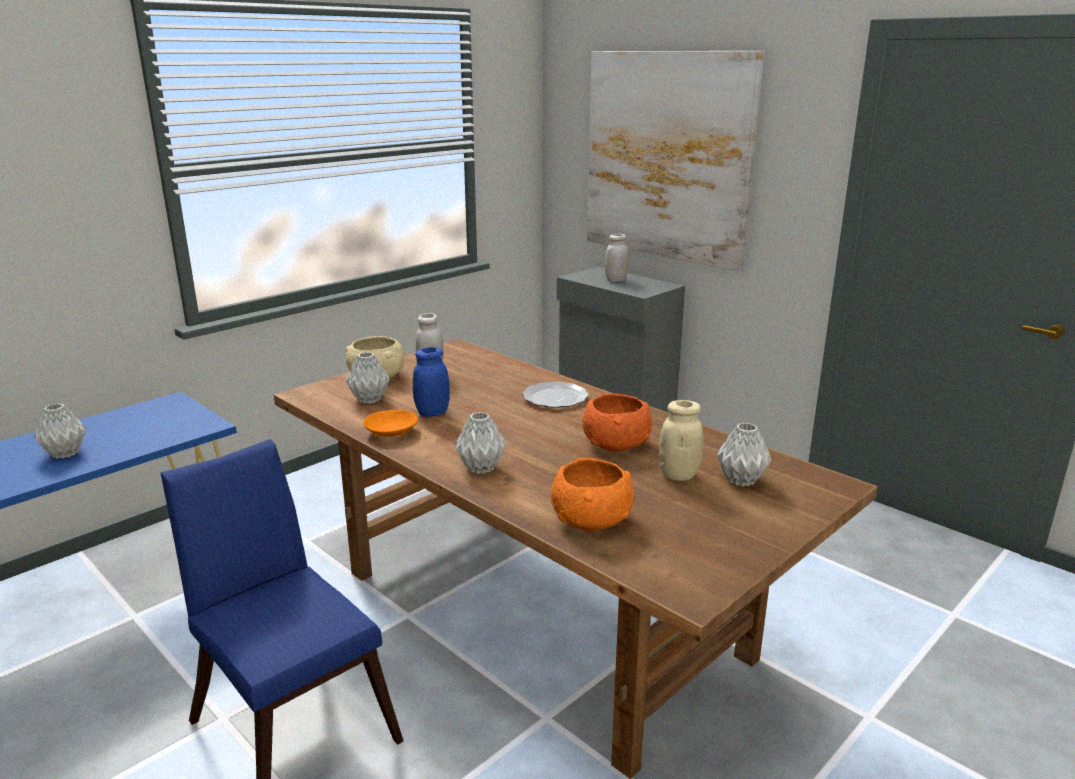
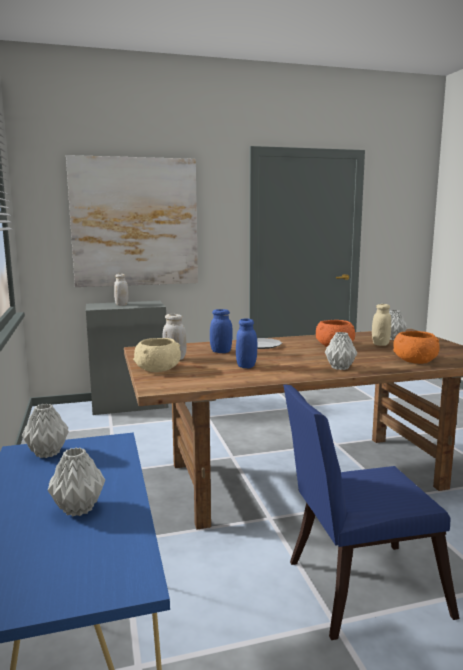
camera: 60 degrees left, 10 degrees down
(370, 400) = (199, 375): grey vase -> grey vase (48, 453)
(392, 432) = (264, 376): orange bowl -> none
(489, 385) = (221, 352): none -> blue jar

